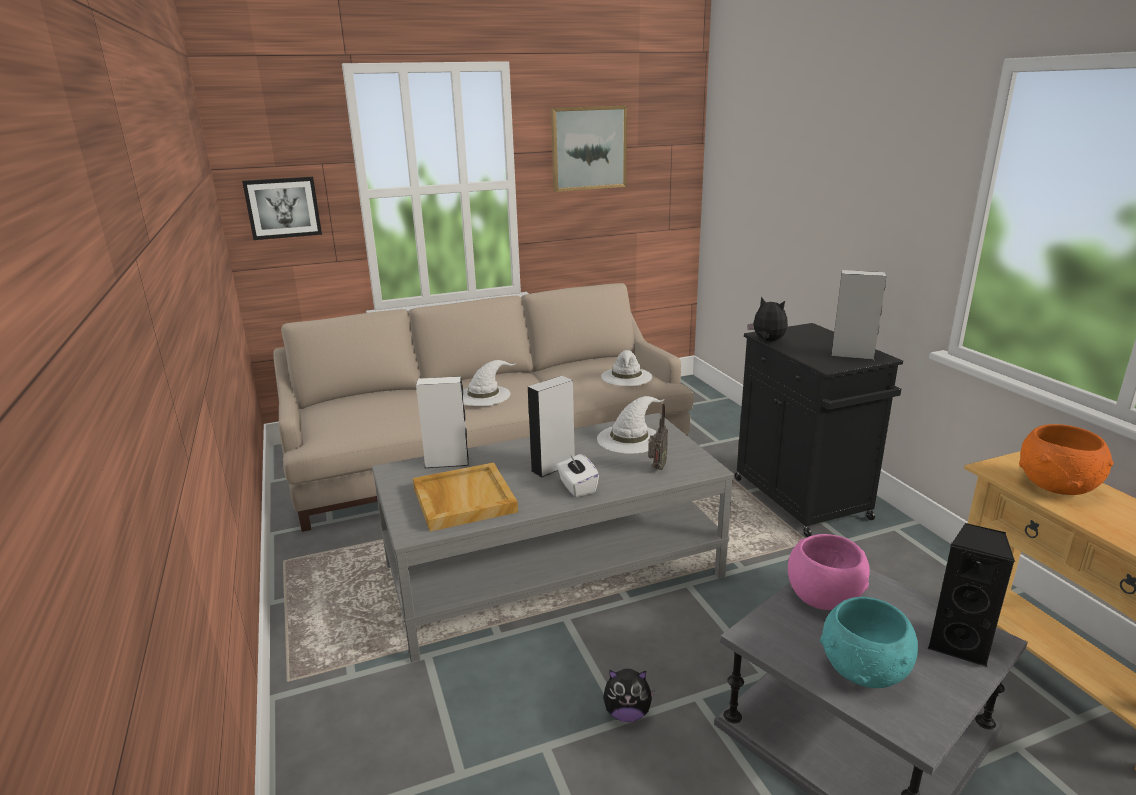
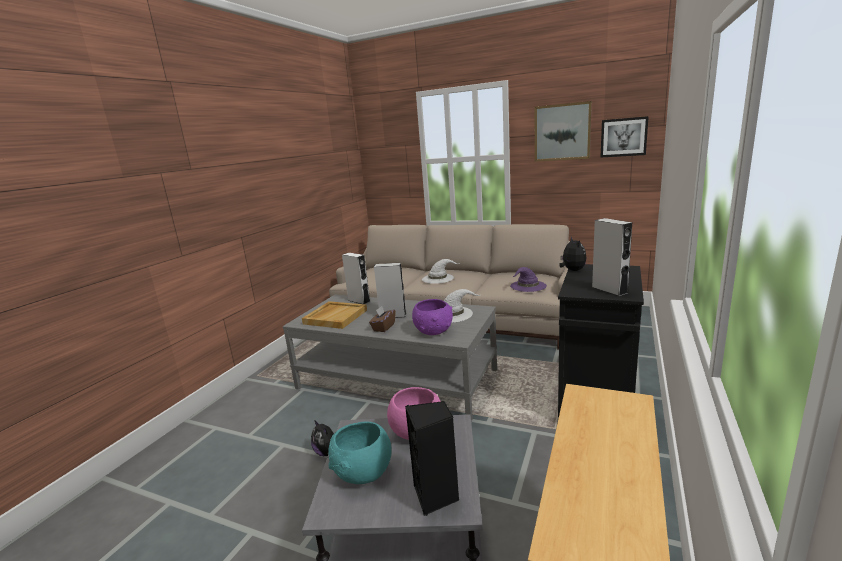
camera: 45 degrees right, 5 degrees down
(283, 208) = (386, 168): picture -> picture (623, 137)
(577, 487) = (383, 327): white tissue box -> brown tissue box
(626, 377) = (528, 286): white hat -> purple hat
(656, 468) = (434, 331): radio -> purple bowl
(1057, 487) = (603, 424): orange bowl -> none

